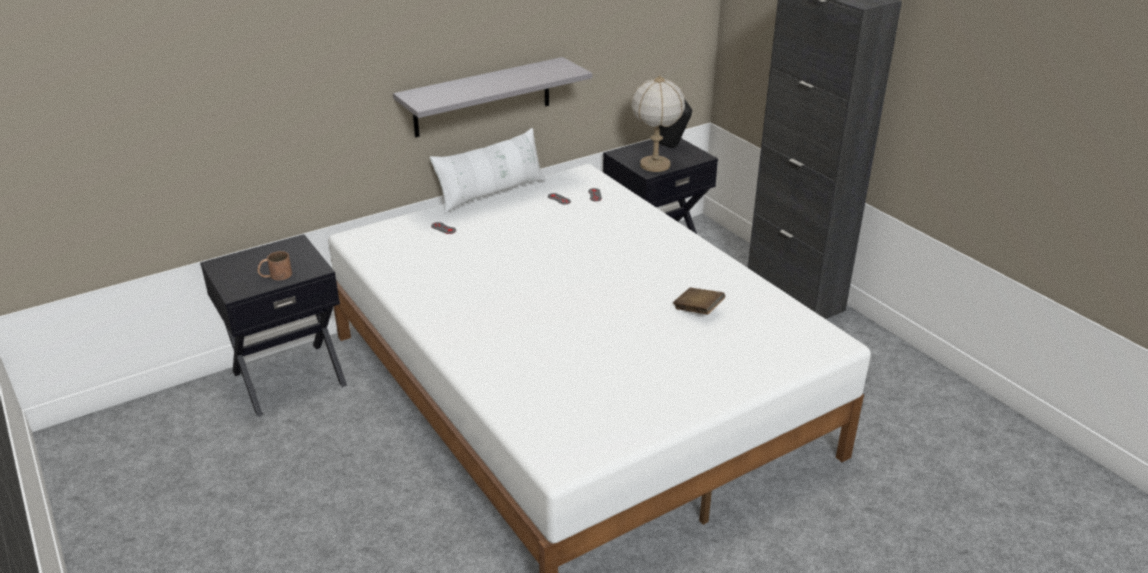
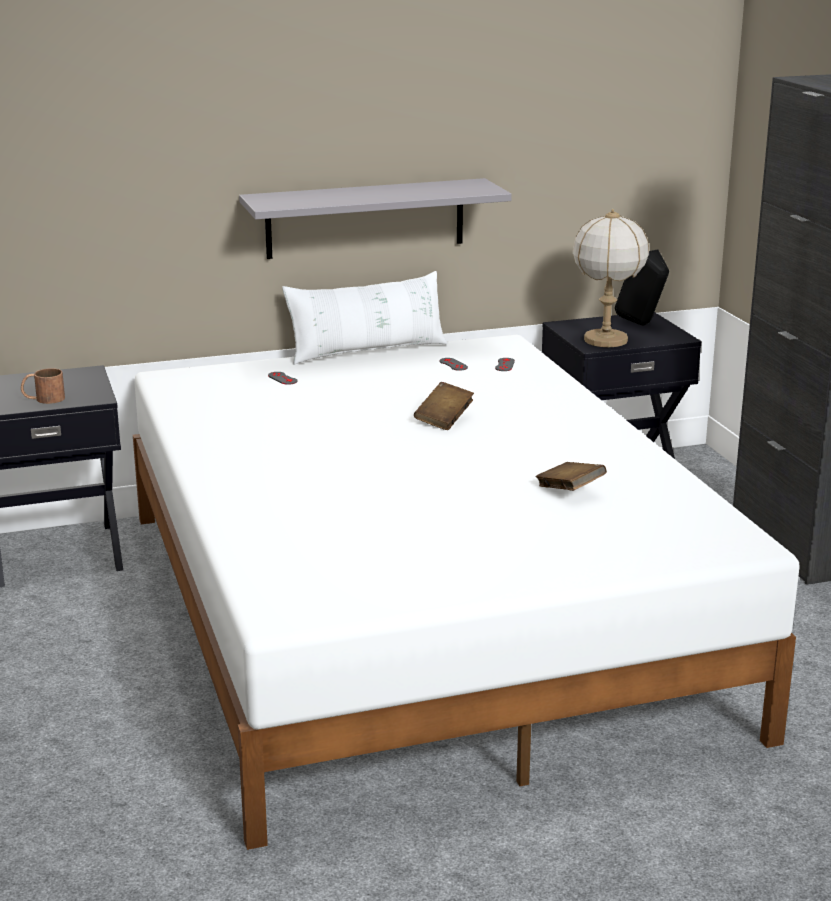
camera: 15 degrees right, 10 degrees down
(579, 254) = (444, 420): none -> brown book

